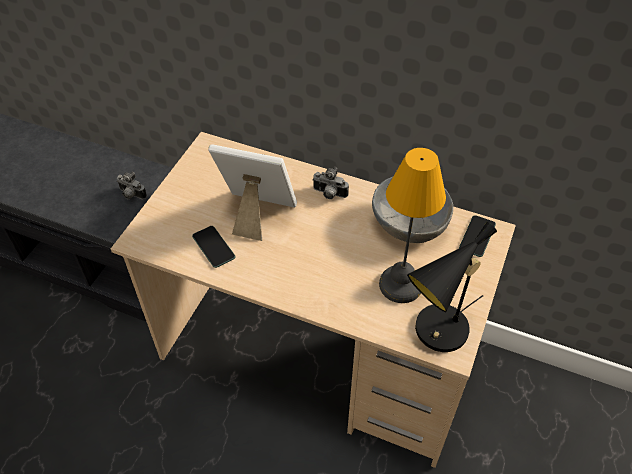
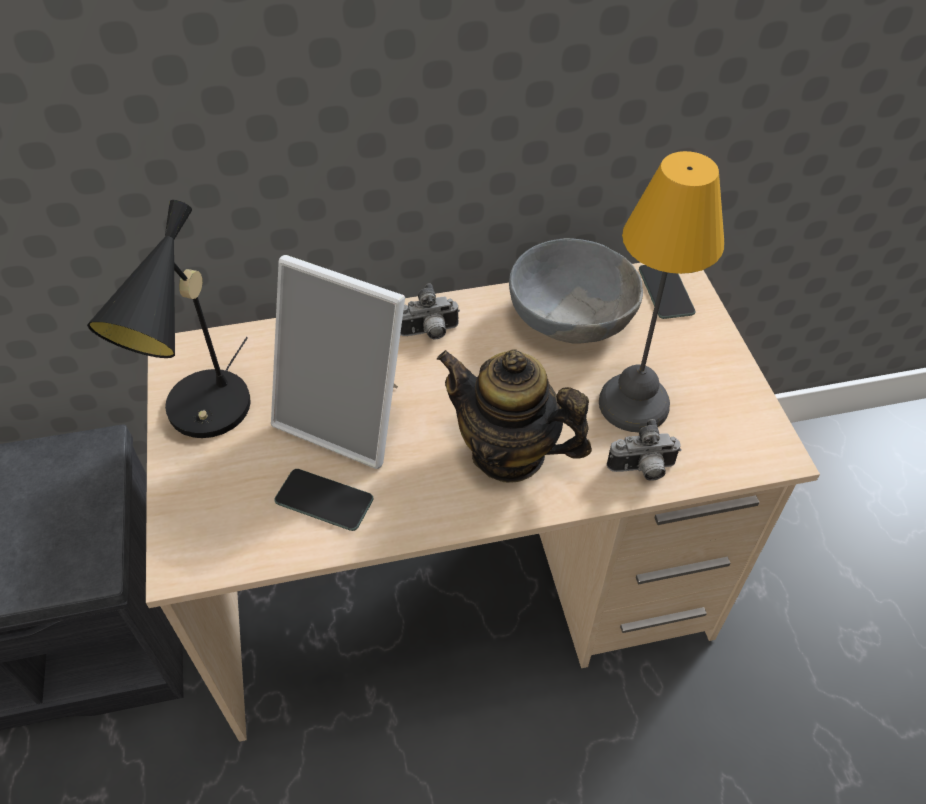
camera: 35 degrees left, 0 degrees up
(131, 195) = (63, 506): camera -> camera (642, 470)
(256, 215) = (348, 416): picture frame -> picture frame turned 135 degrees counterclockwise
(315, 273) = (509, 453): none -> teapot
(437, 335) = (736, 443): black table lamp -> black table lamp (206, 416)

